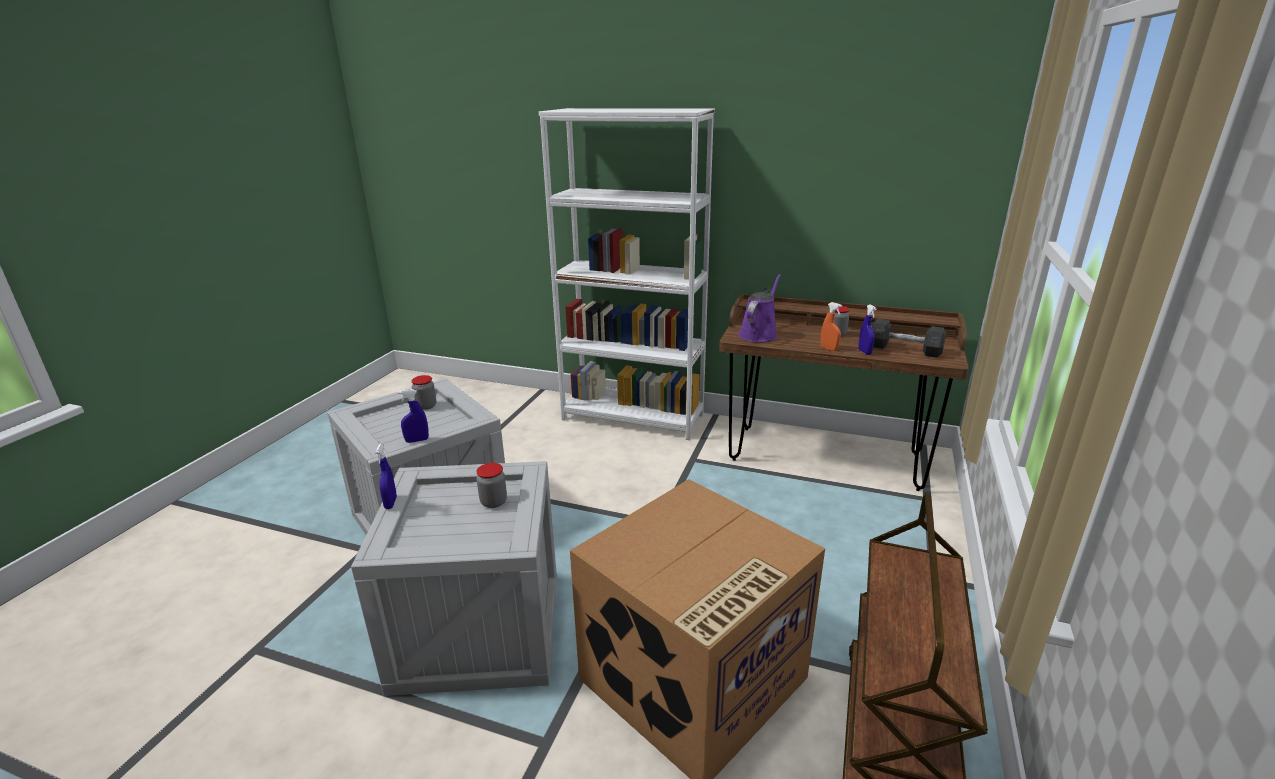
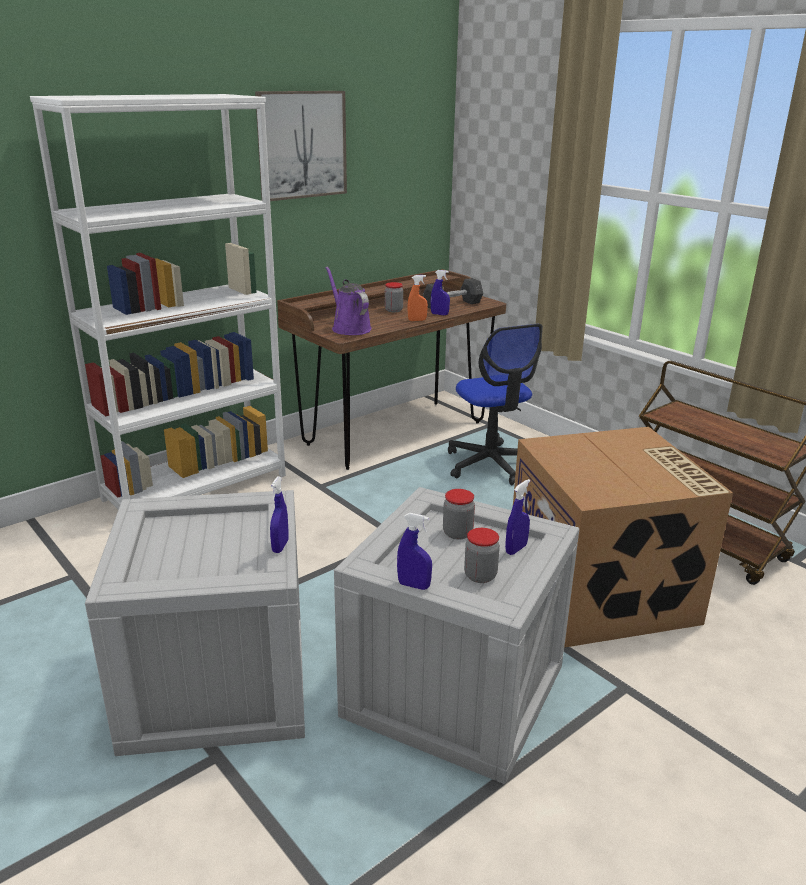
camera: 60 degrees left, 0 degrees up
(426, 406) = (173, 531): jar -> jar (480, 576)
(486, 536) = (516, 549): none -> blue spray bottle
(792, 157) = (301, 145): none -> picture
(847, 527) = (491, 464): none -> office chair

